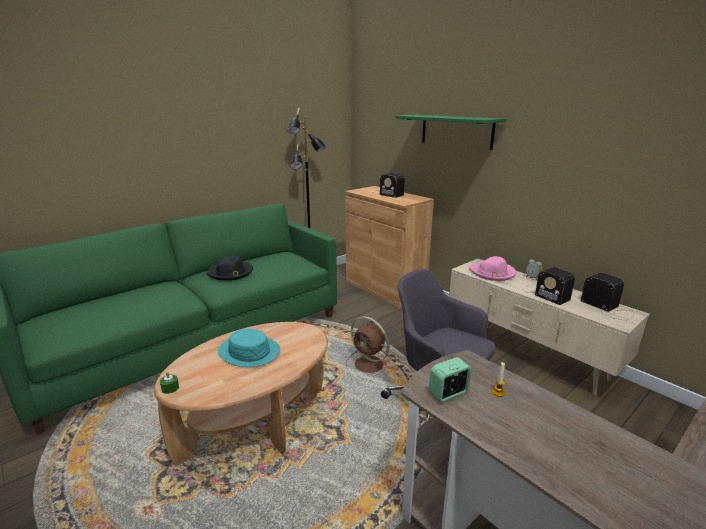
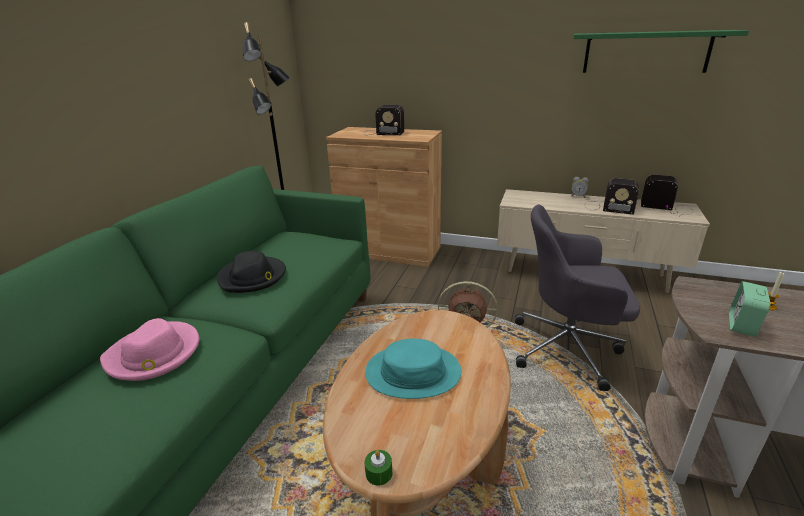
camera: 30 degrees left, 5 degrees up
(456, 131) = (464, 44): green shelf -> green shelf (645, 52)
(492, 273) = (540, 200): pink hat -> pink hat (154, 354)

